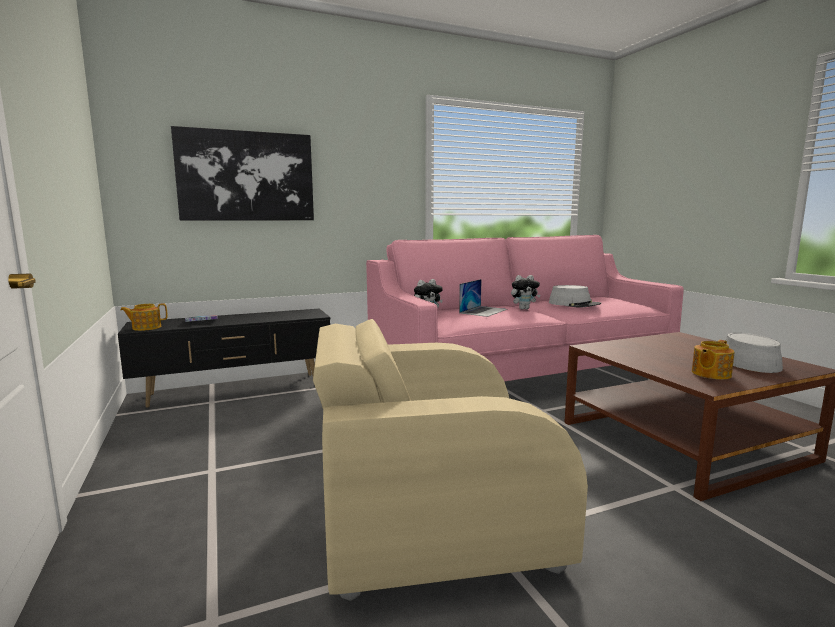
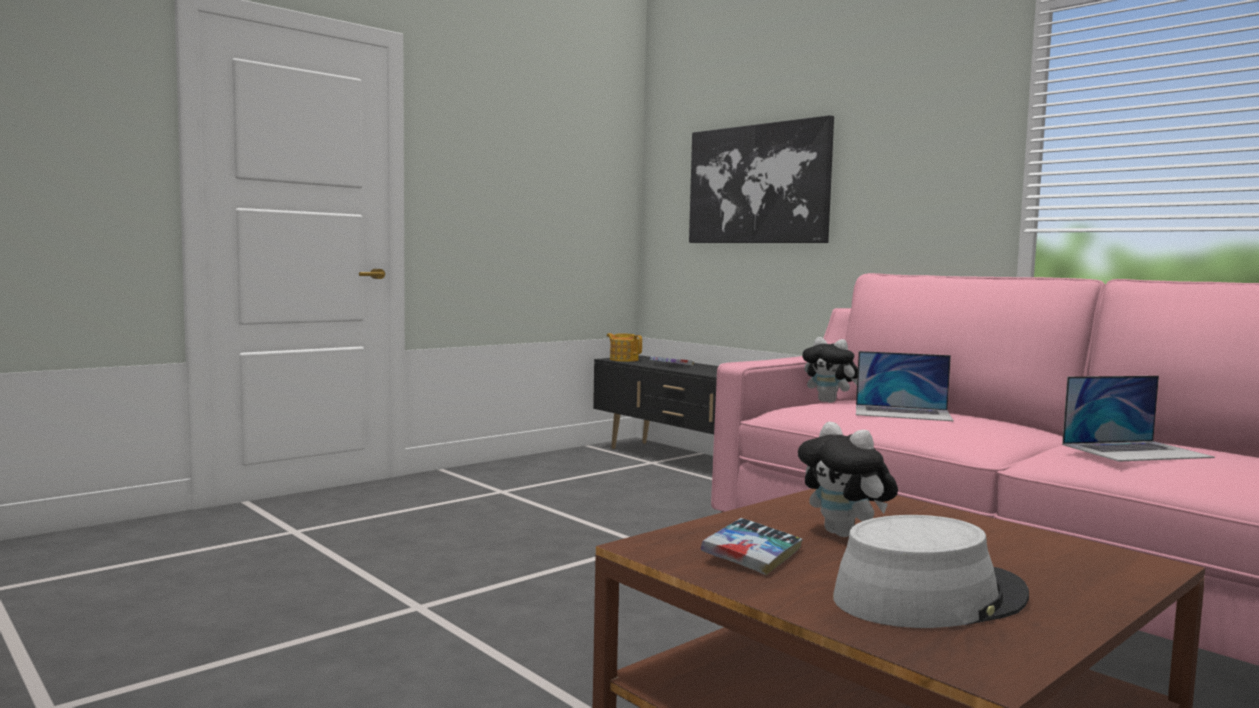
camera: 70 degrees right, 5 degrees down
(431, 516) = (457, 578): beige armchair -> none
(524, 309) = (1010, 433): plush toy -> plush toy (845, 534)
(574, 304) = (1136, 451): grey hat -> laptop
(710, 374) = (752, 556): teapot -> book

